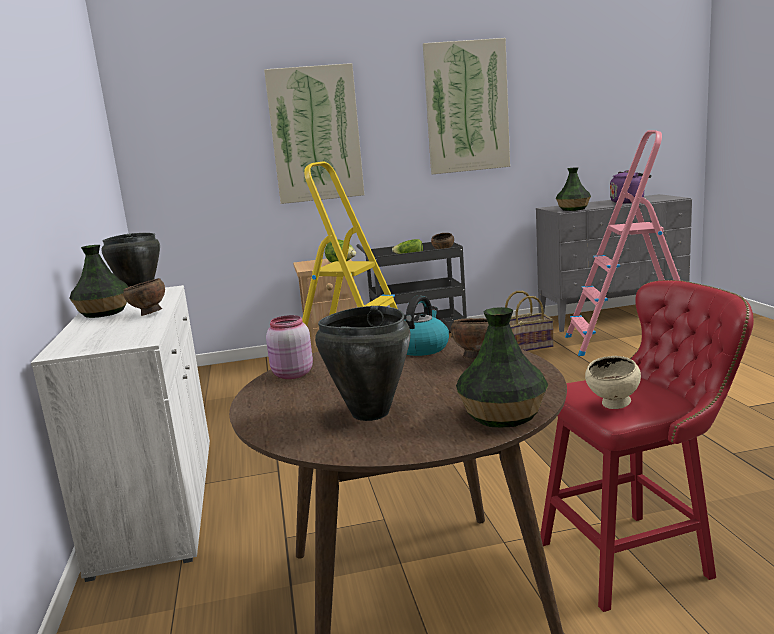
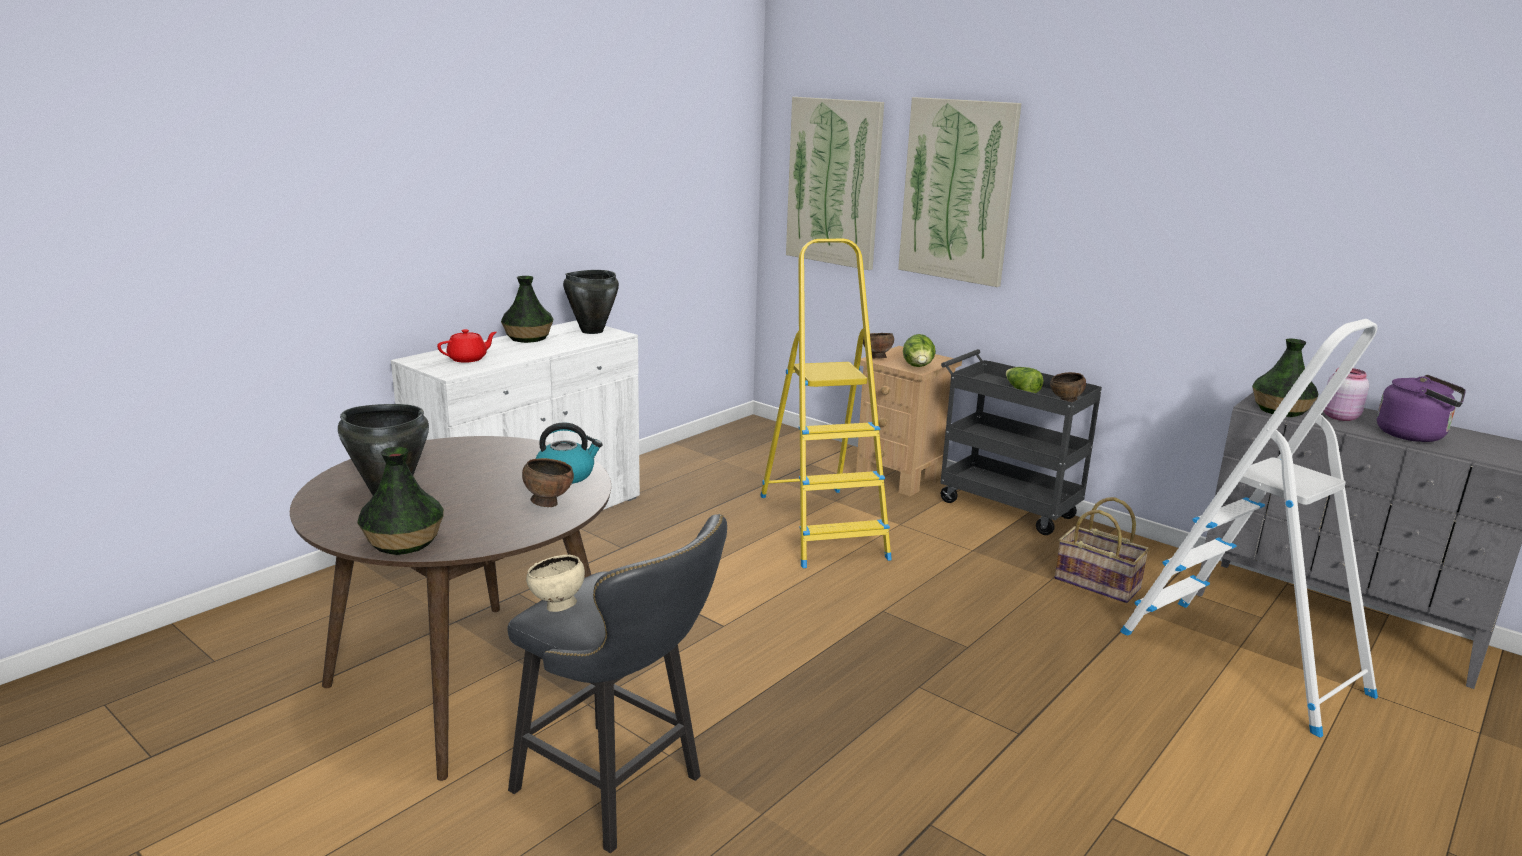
camera: 50 degrees right, 5 degrees up
(111, 334) = (468, 359): none -> red teapot
(148, 314) = (529, 353): brown bowl -> brown bowl (876, 358)
(291, 375) = (466, 446): pink jar -> pink jar (1338, 417)
(466, 107) = (1179, 194): picture -> picture (834, 182)
(630, 342) = (1240, 662): pink step ladder -> white step ladder
(640, 554) = (622, 793): red stool -> grey stool

